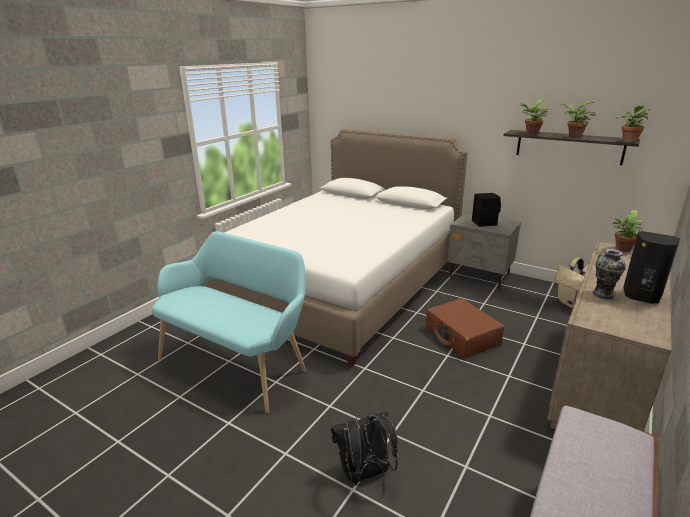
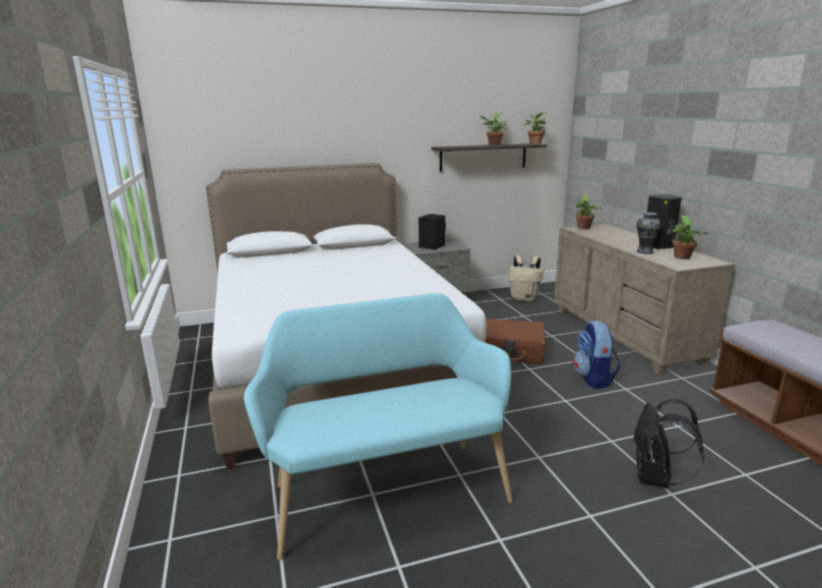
camera: 50 degrees left, 5 degrees down
(480, 392) = (594, 379): none -> backpack
(531, 133) = (460, 147): potted plant -> potted plant (683, 258)

